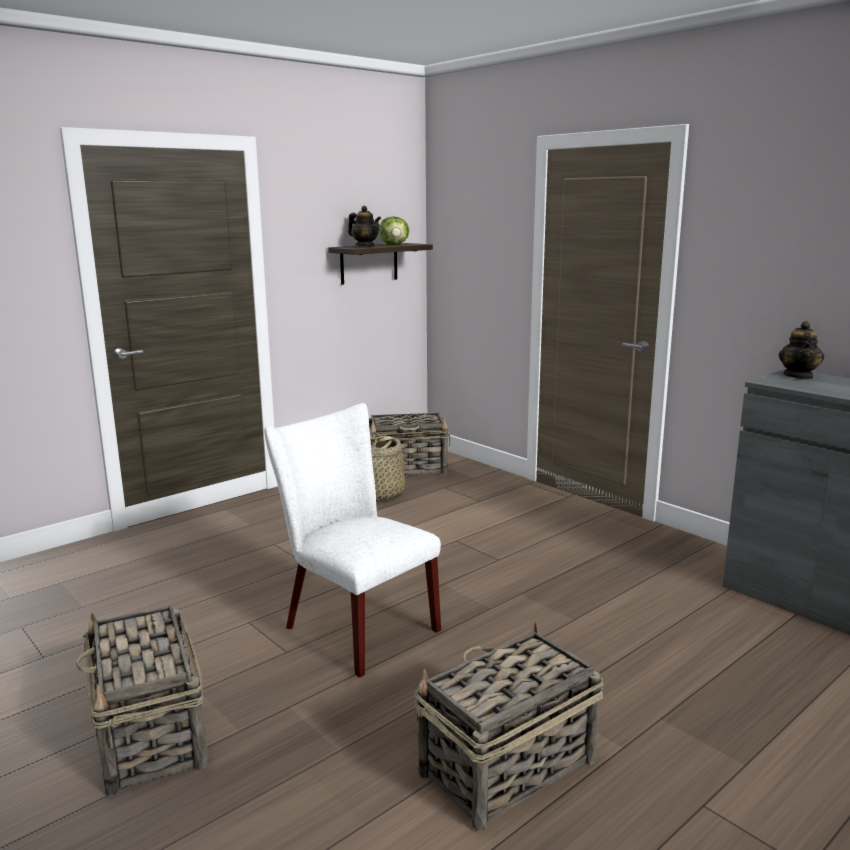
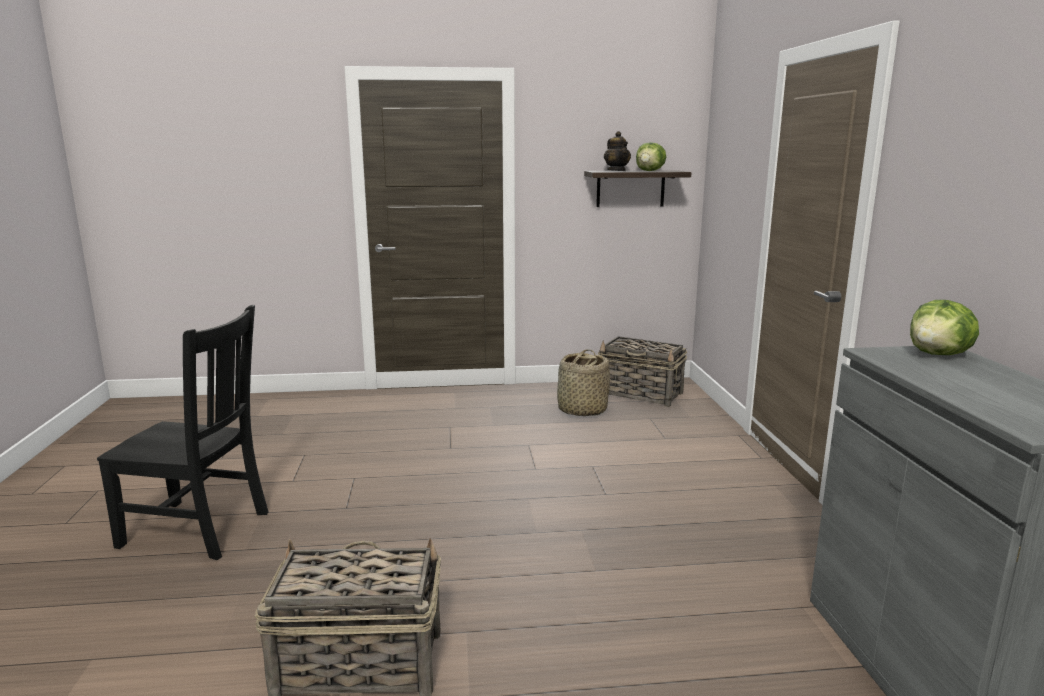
camera: 35 degrees right, 0 degrees up
(150, 736) = (199, 530): basket -> black chair
(353, 626) = (414, 506): white chair -> none
(798, 376) = (938, 355): teapot -> lettuce

